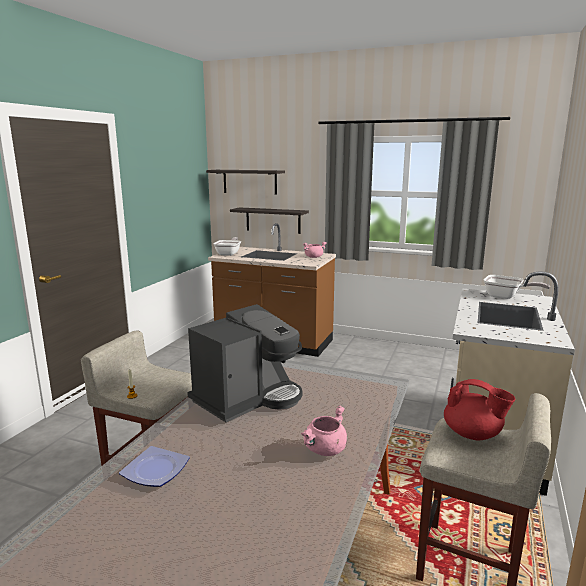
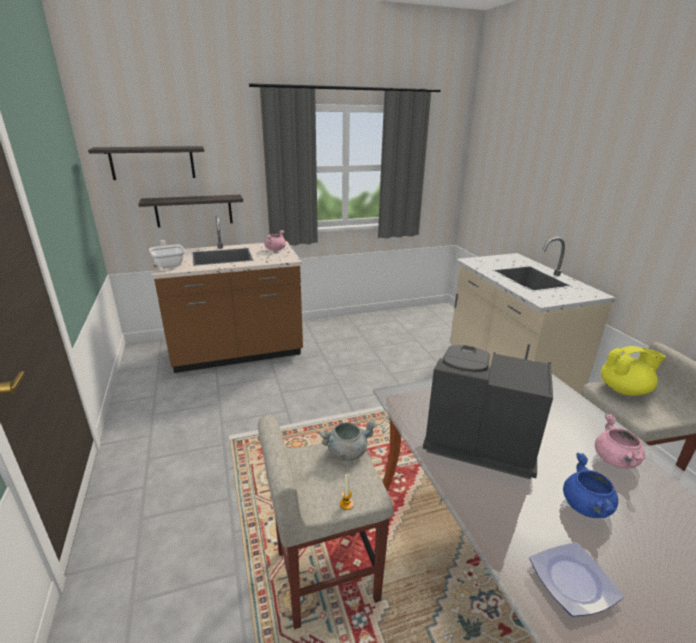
camera: 40 degrees left, 10 degrees up
(176, 378) = (347, 452): none -> grey cooking pot
(242, 454) = (587, 507): none -> blue cooking pot
(248, 398) = (476, 440): coffee machine -> coffee machine turned 75 degrees counterclockwise
(473, 434) = (624, 390): red teapot -> yellow teapot
(506, 297) = (496, 260): frying pan -> none

